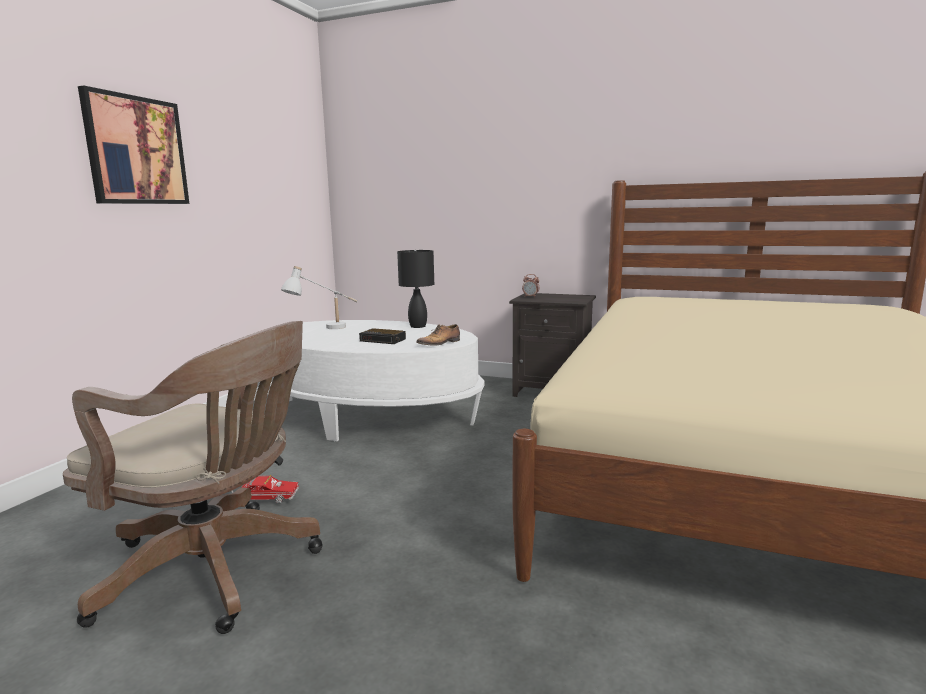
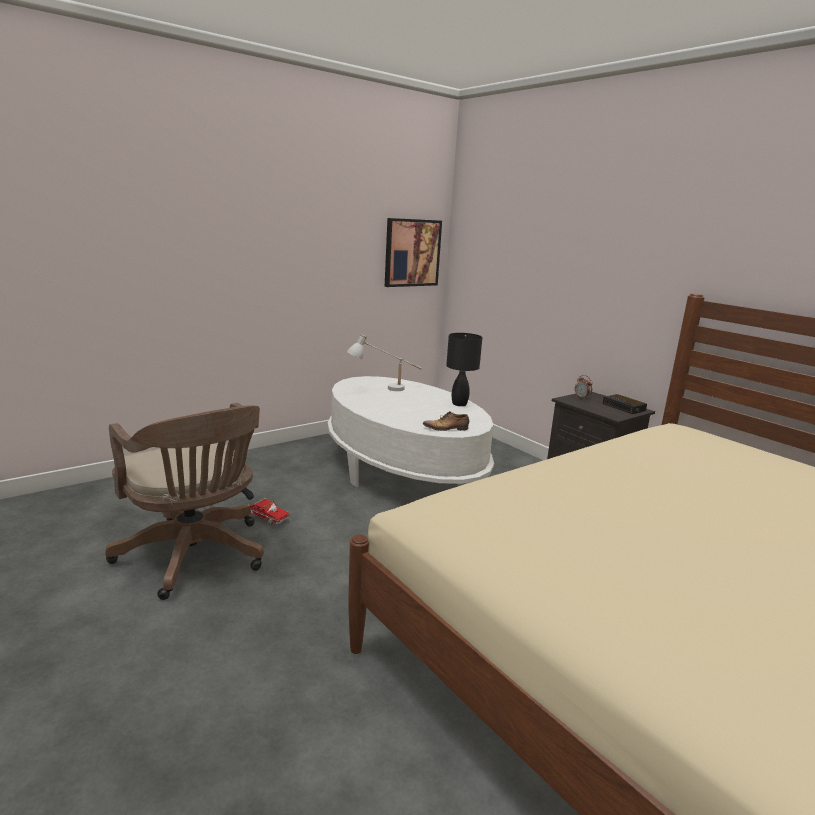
camera: 30 degrees right, 5 degrees up
(136, 151) = (259, 233): picture -> picture (412, 253)
(383, 340) = (409, 413): alarm clock -> alarm clock (624, 407)

